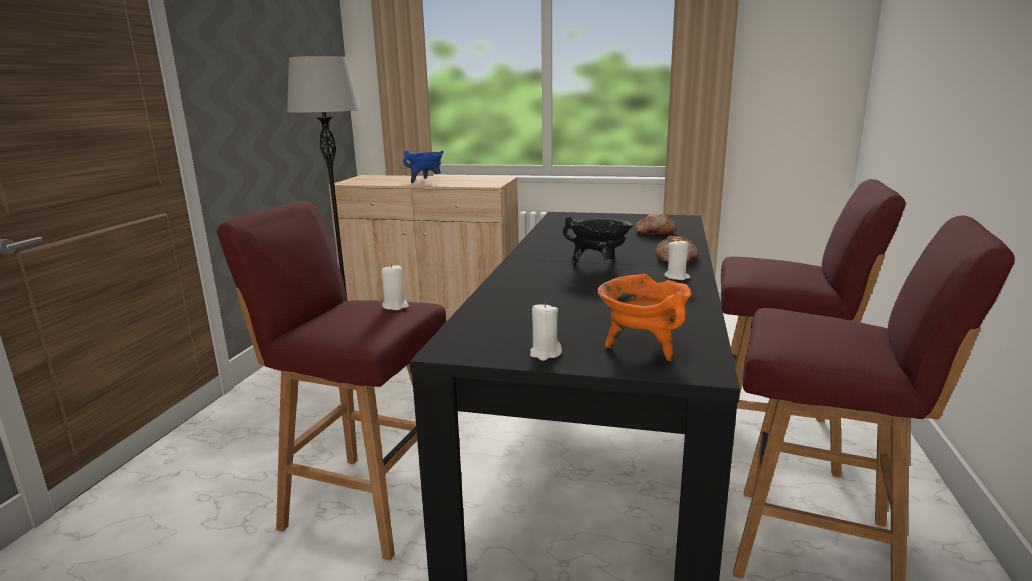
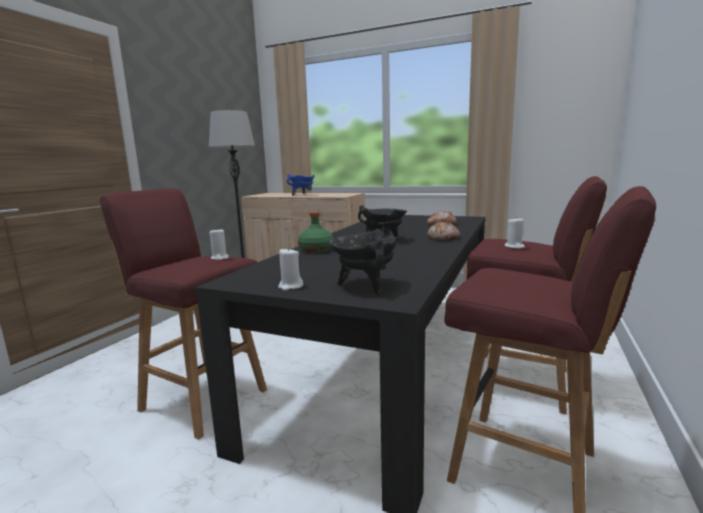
camera: 10 degrees right, 5 degrees down
(520, 286) = (316, 250): none -> green bottle
(642, 347) = (365, 286): orange cooking pot -> black cooking pot
(677, 277) = (433, 248): white candle -> white candle (514, 246)

